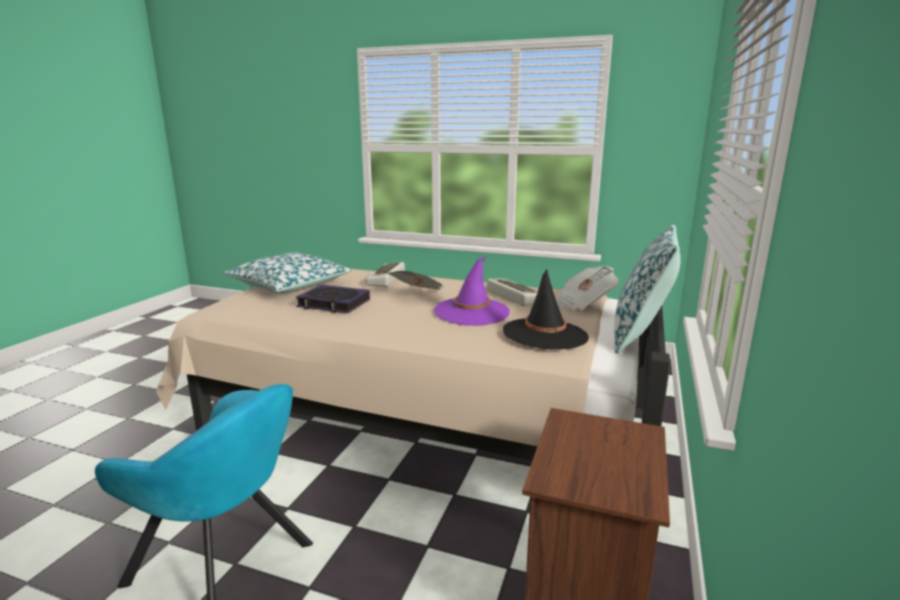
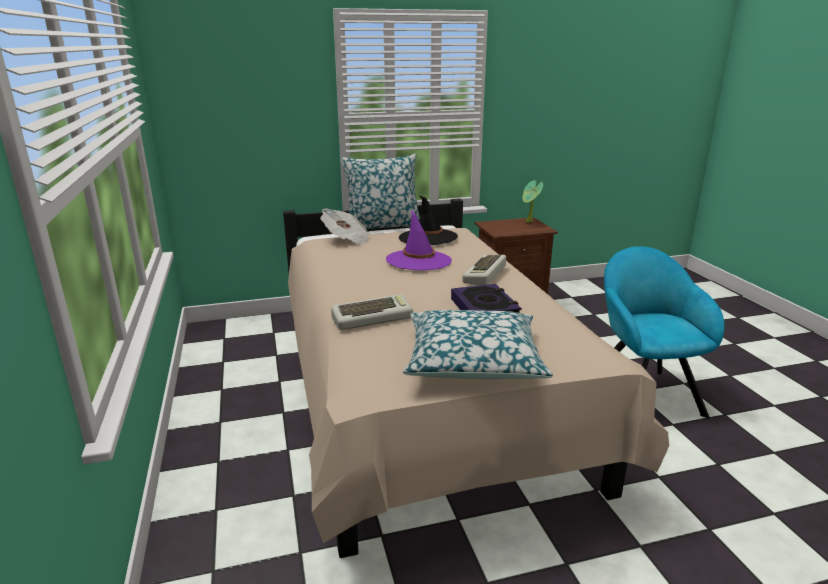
camera: 125 degrees left, 5 degrees up
(418, 295) = (407, 287): newspaper -> none
(512, 296) = (358, 259): keyboard -> keyboard (486, 275)
(619, 487) = (529, 222): none -> potted plant

